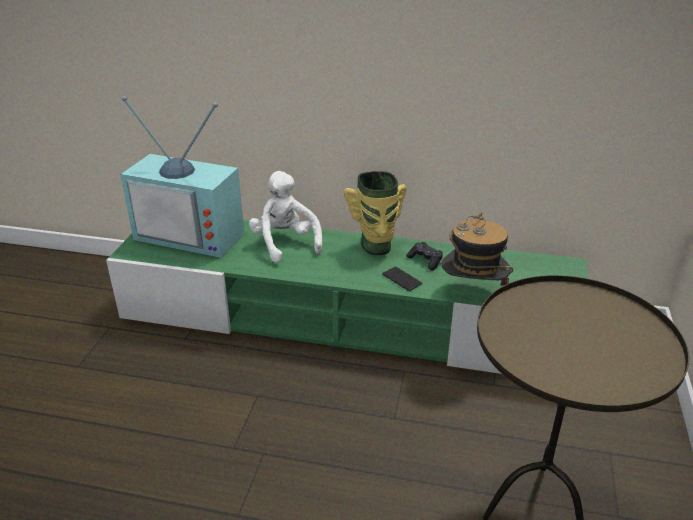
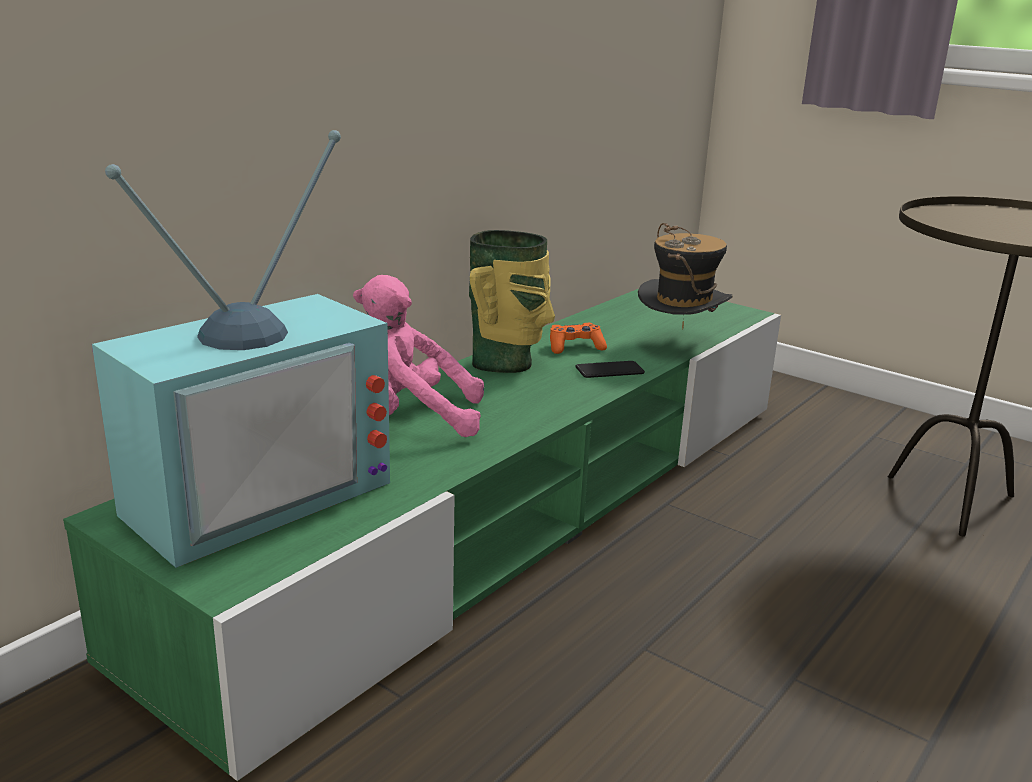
camera: 65 degrees left, 10 degrees down
(285, 243) = (410, 419): white plush toy -> pink plush toy
(425, 260) = (575, 347): black game controller -> orange game controller

